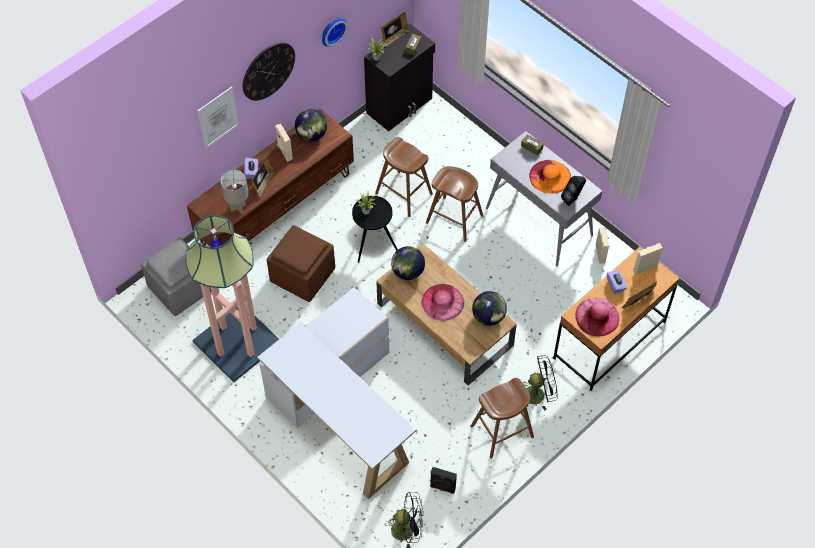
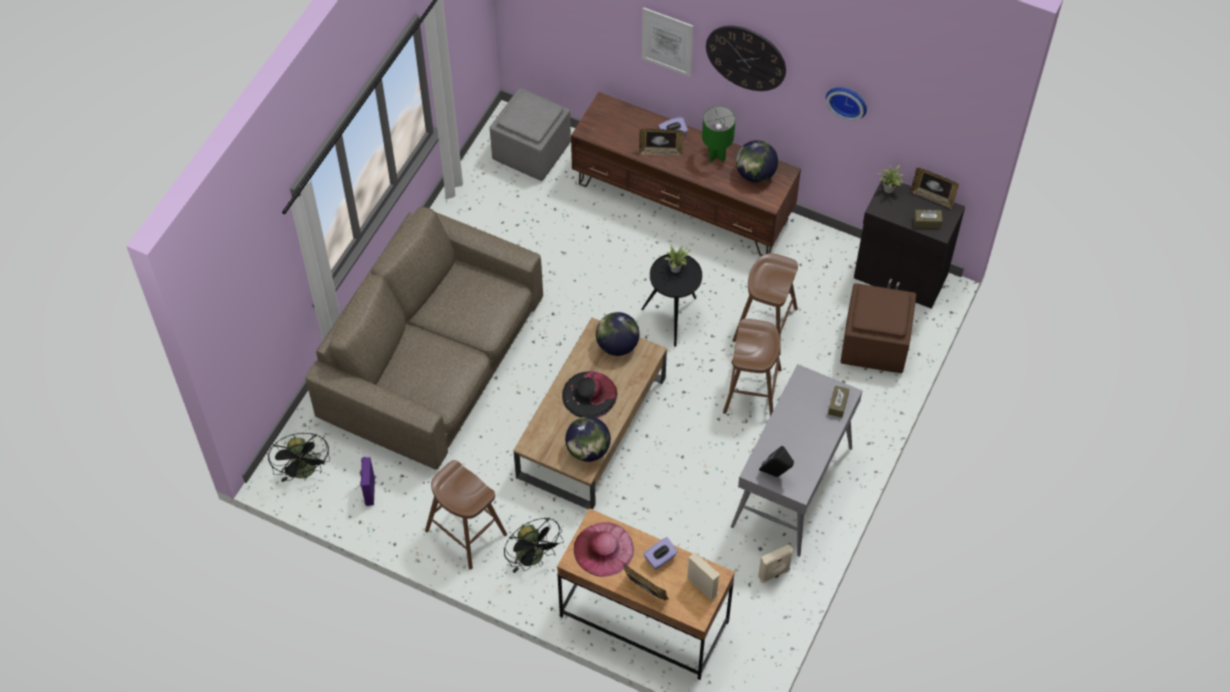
camera: 70 degrees right, 0 degrees up
(237, 342) = (483, 228): floor lamp -> none
(238, 208) = (616, 140): grey table lamp -> none
(284, 152) = (716, 156): beige speaker -> green table lamp
(302, 275) = (599, 260): brown ottoman -> brown ottoman (875, 343)
(341, 410) = (433, 358): white desk -> brown sofa
(442, 302) = (589, 394): pink hat -> black hat
(442, 488) = (369, 491): black speaker -> purple speaker
(550, 176) = (800, 438): orange hat -> none

